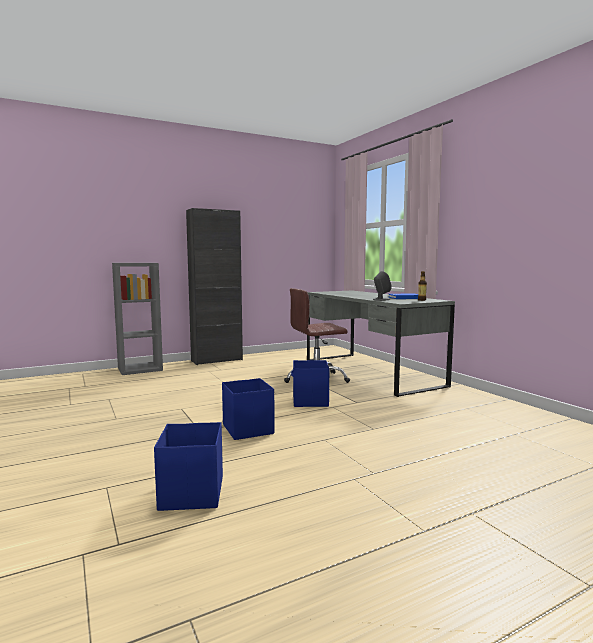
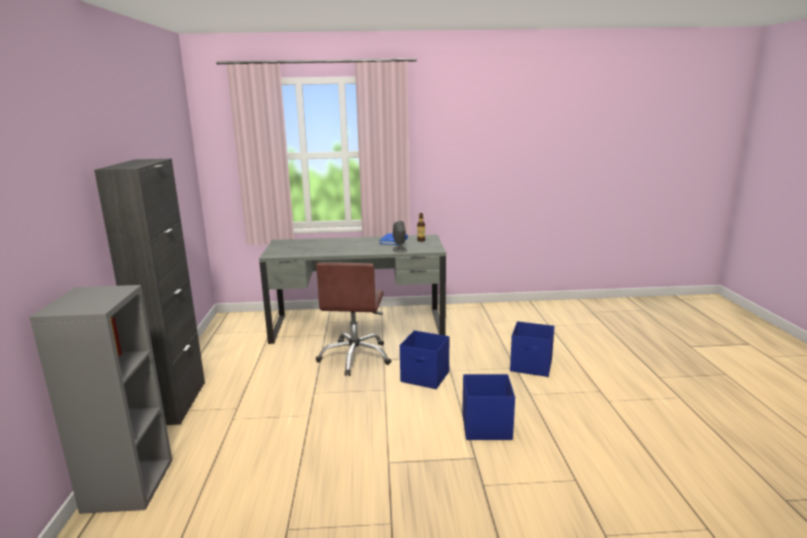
camera: 65 degrees left, 10 degrees up
(191, 494) = (625, 481): blue storage box -> blue storage box (531, 366)

